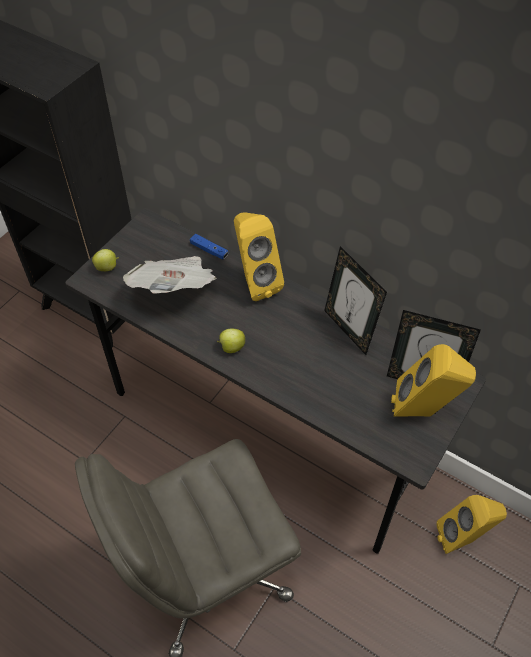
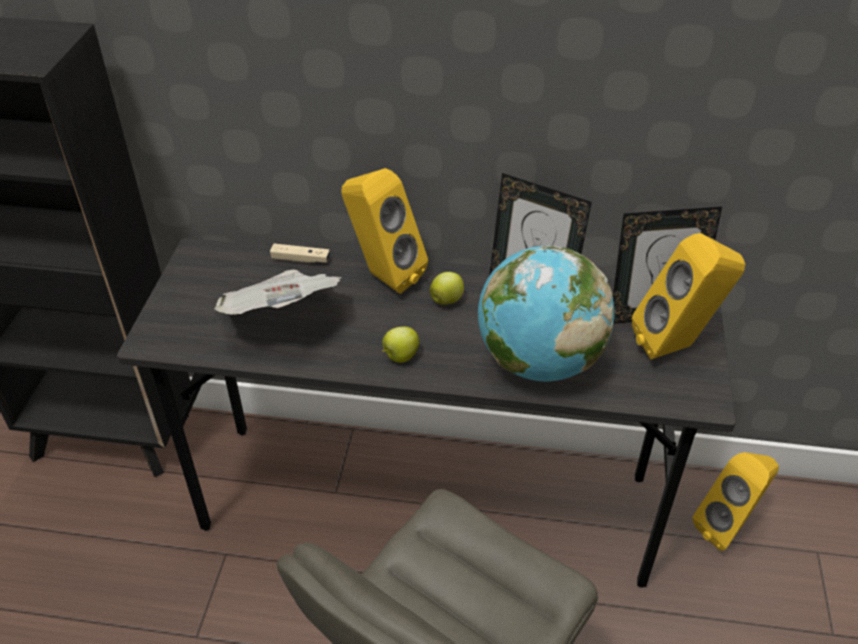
camera: 25 degrees left, 10 degrees down
(107, 267) = (170, 319): apple -> apple (447, 300)
(209, 250) = (300, 259): blue game controller -> beige game controller
(319, 386) = (538, 361): none -> globe

